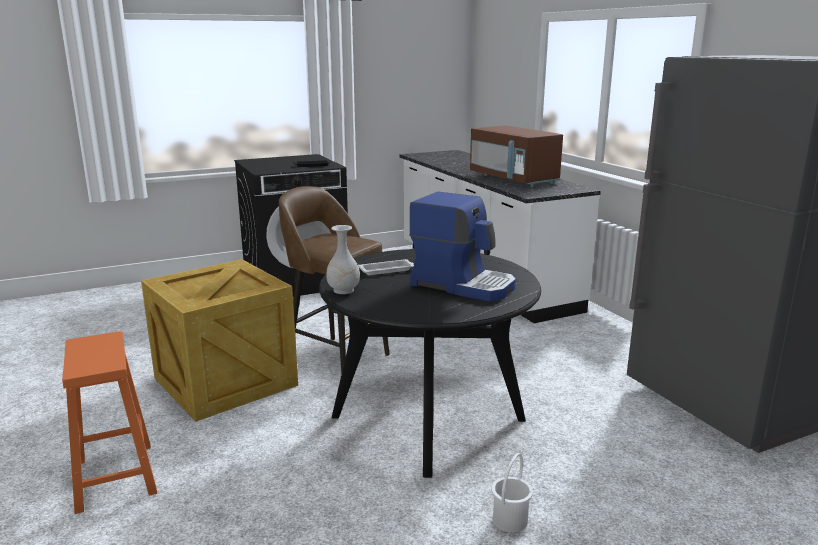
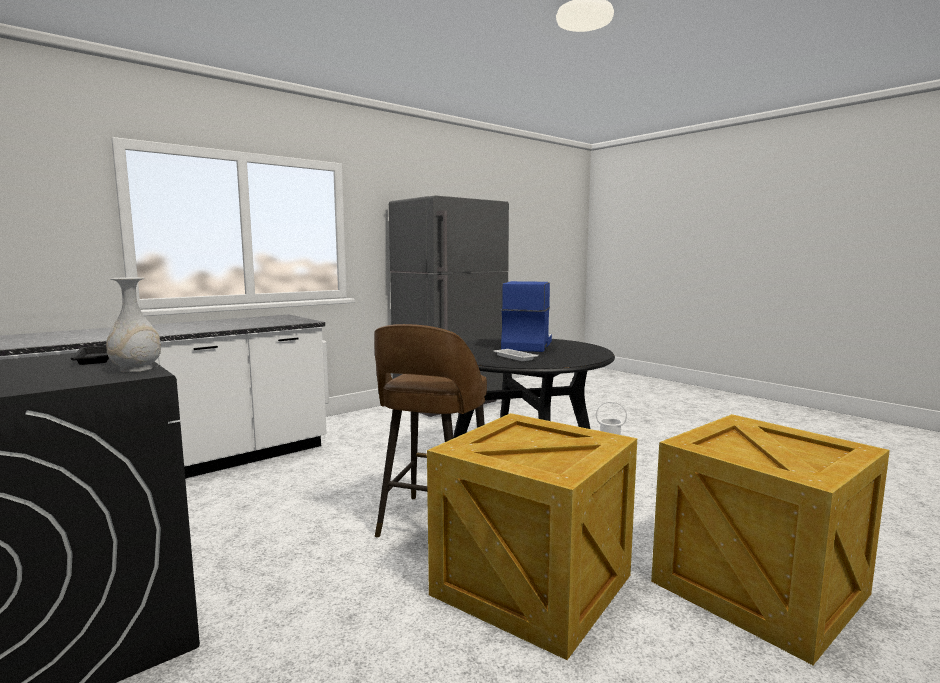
camera: 105 degrees left, 10 degrees down
(115, 475) = (760, 590): orange stool -> crate
(343, 290) = (576, 361): white vase -> white vase (136, 369)
(513, 179) = (224, 324): brown microwave -> none

